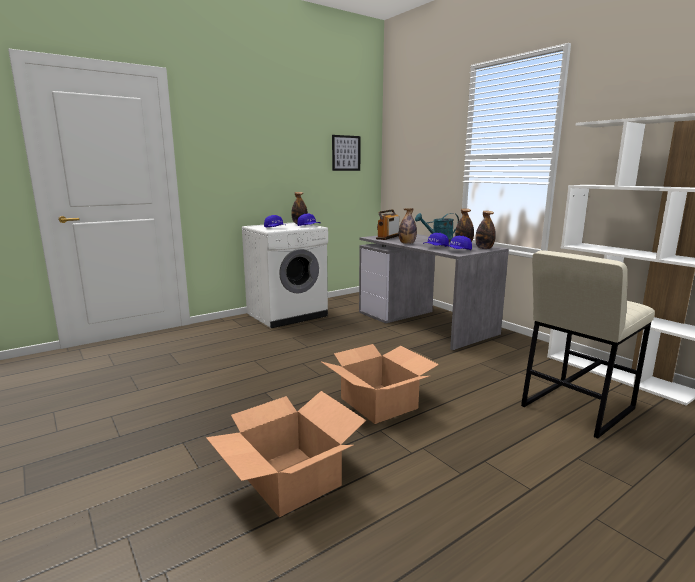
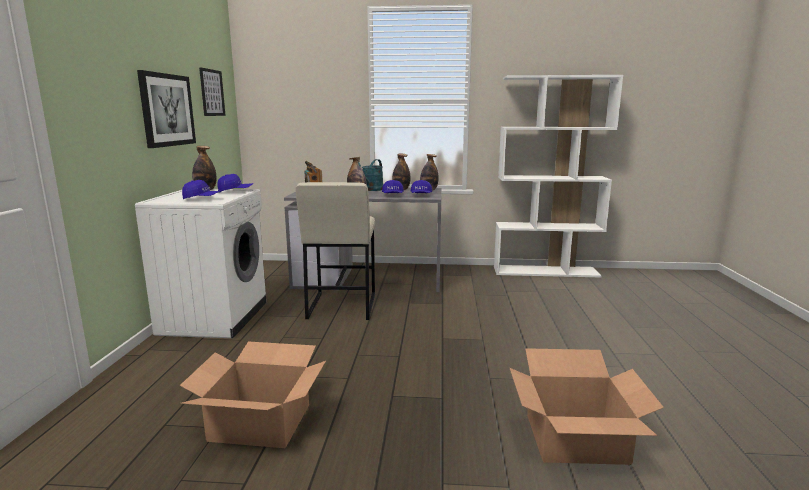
camera: 50 degrees left, 0 degrees up
(288, 166) = (167, 110): none -> picture
(379, 403) = (488, 352): cardboard box -> cardboard box (260, 422)
(576, 408) = (575, 300): beige chair -> beige chair (342, 307)

